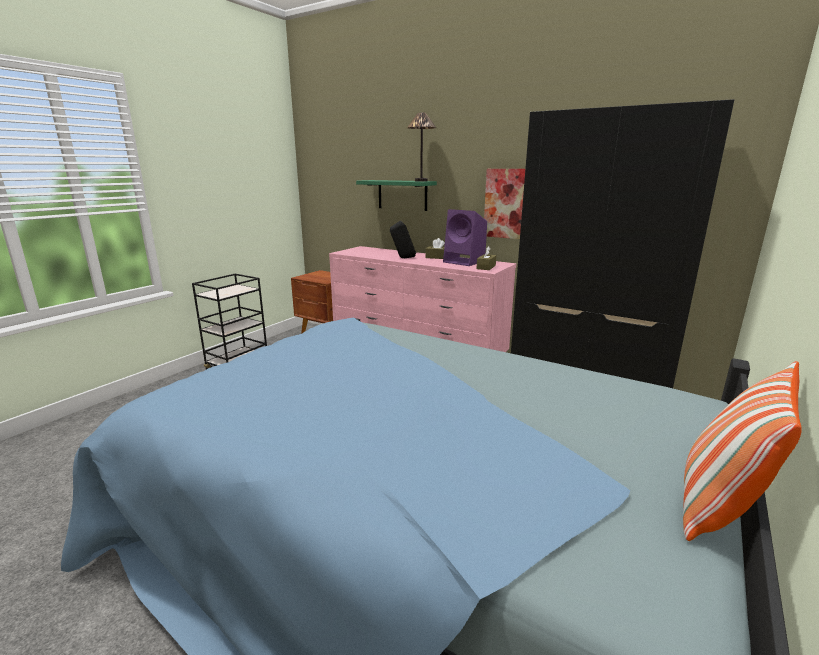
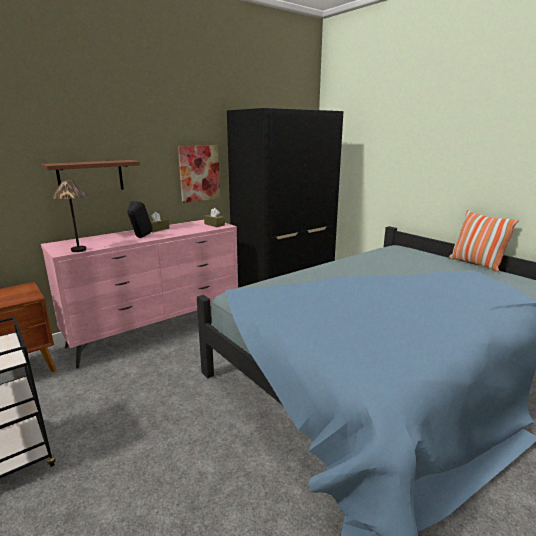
camera: 70 degrees left, 0 degrees up
(402, 195) = (90, 177): green shelf -> brown shelf
(421, 181) = (126, 160): table lamp -> table lamp (78, 250)
(465, 262) = (188, 226): purple speaker -> none

